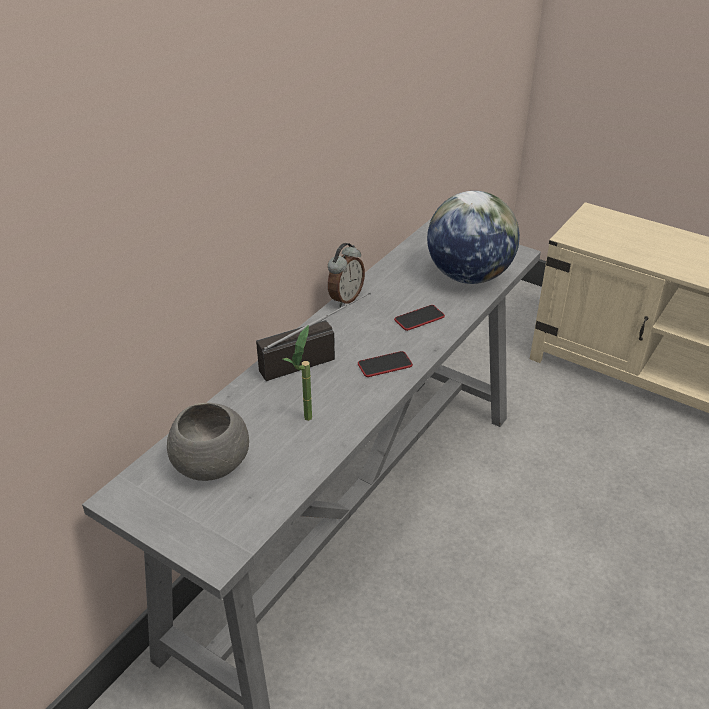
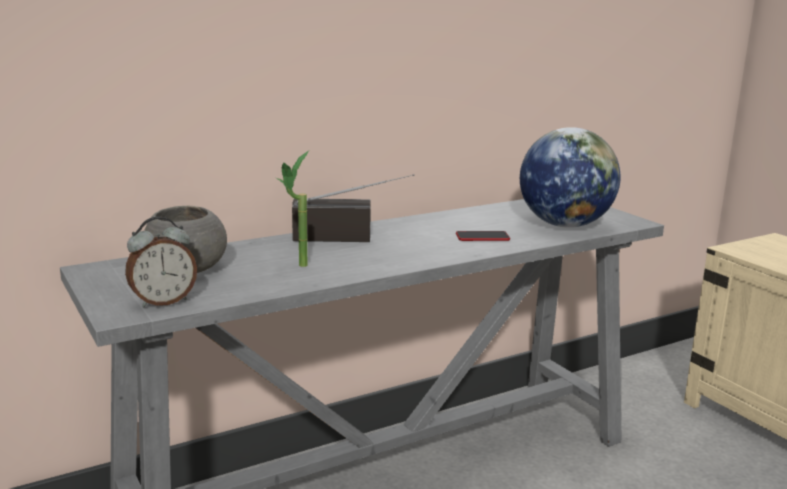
camera: 25 degrees right, 20 degrees down
(345, 298) = (424, 216): alarm clock -> alarm clock (163, 301)
(385, 365) = (414, 253): phone -> none

